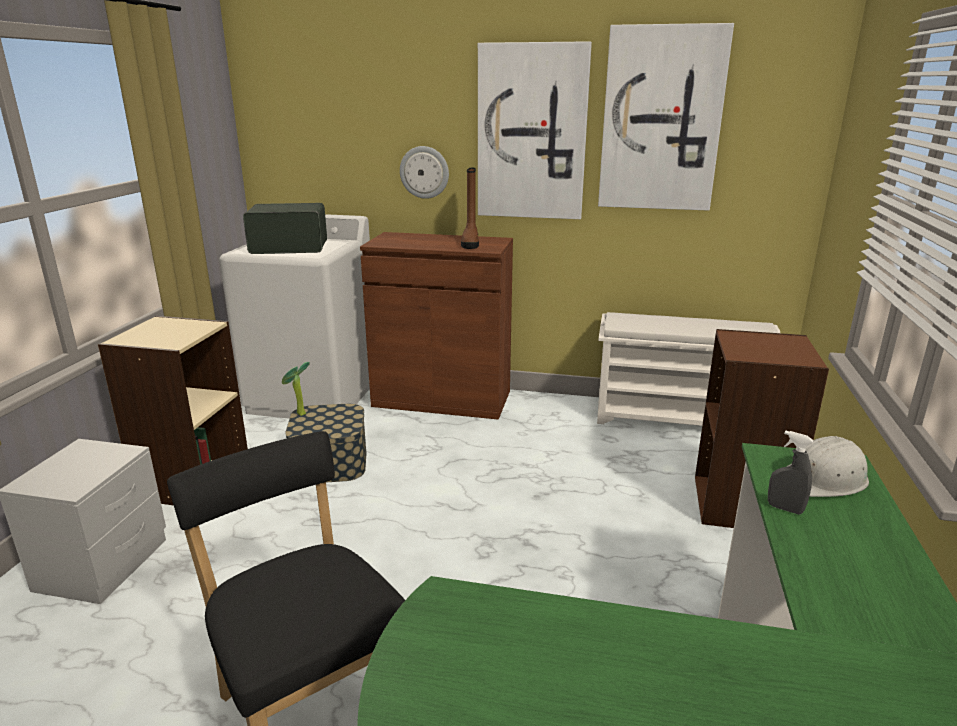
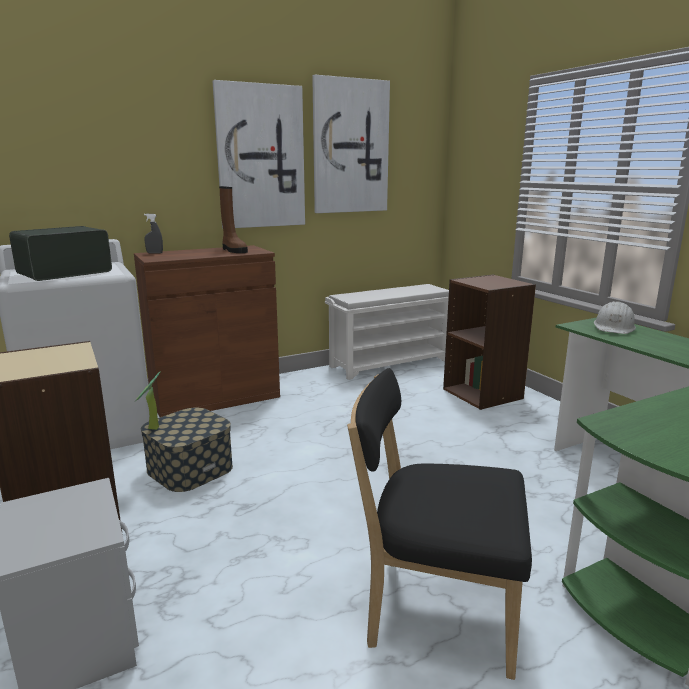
camera: 40 degrees left, 5 degrees down
(424, 172) = (169, 194): wall clock -> none
(785, 508) = (627, 341): grey spray bottle -> grey spray bottle (154, 253)

